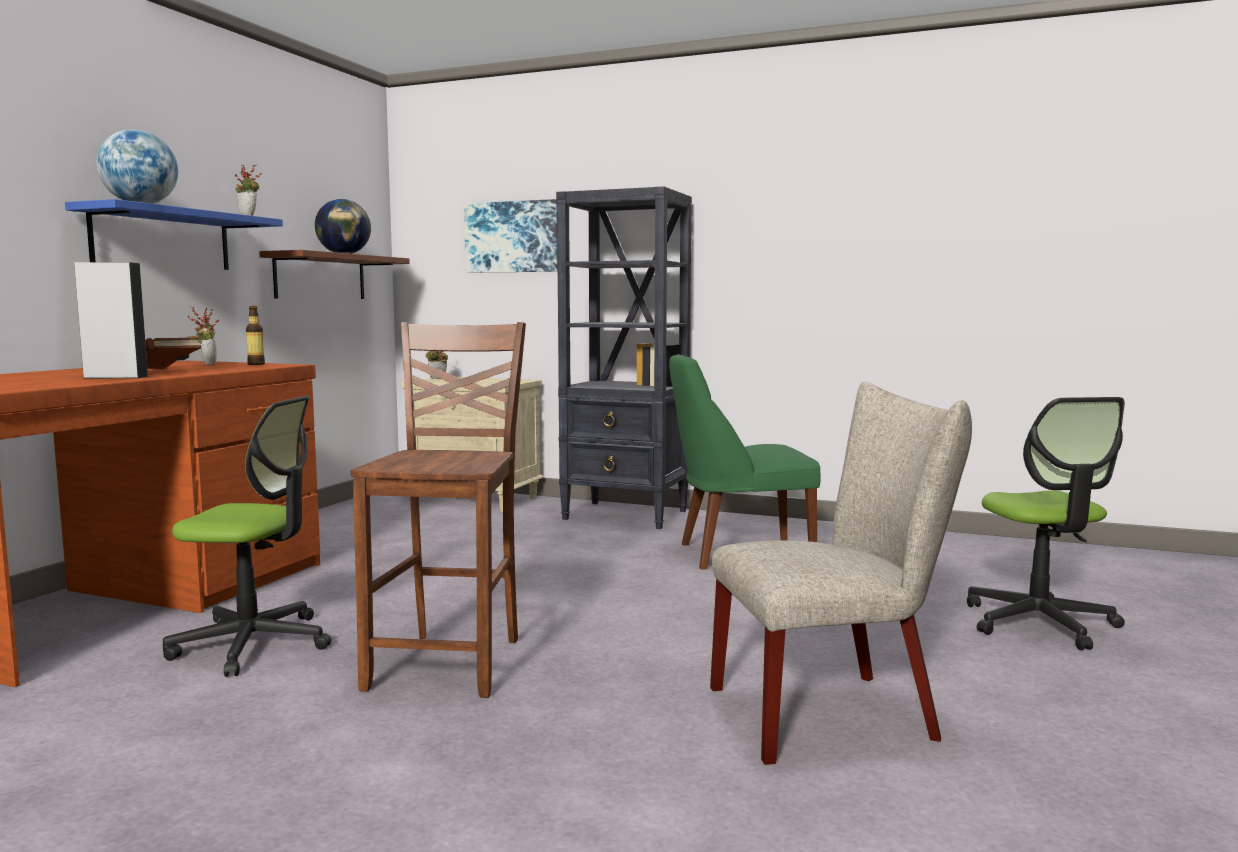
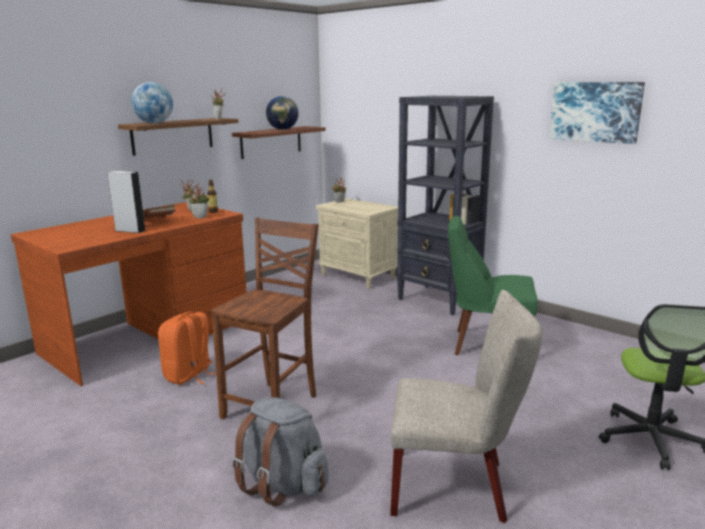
camera: 20 degrees right, 10 degrees up
(162, 239) = (173, 136): blue shelf -> brown shelf
(241, 367) = (201, 217): none -> potted plant
(253, 644) = (189, 375): office chair -> orange backpack
(512, 237) = (386, 115): picture -> picture (595, 111)
(549, 758) = (283, 484): none -> grey backpack

